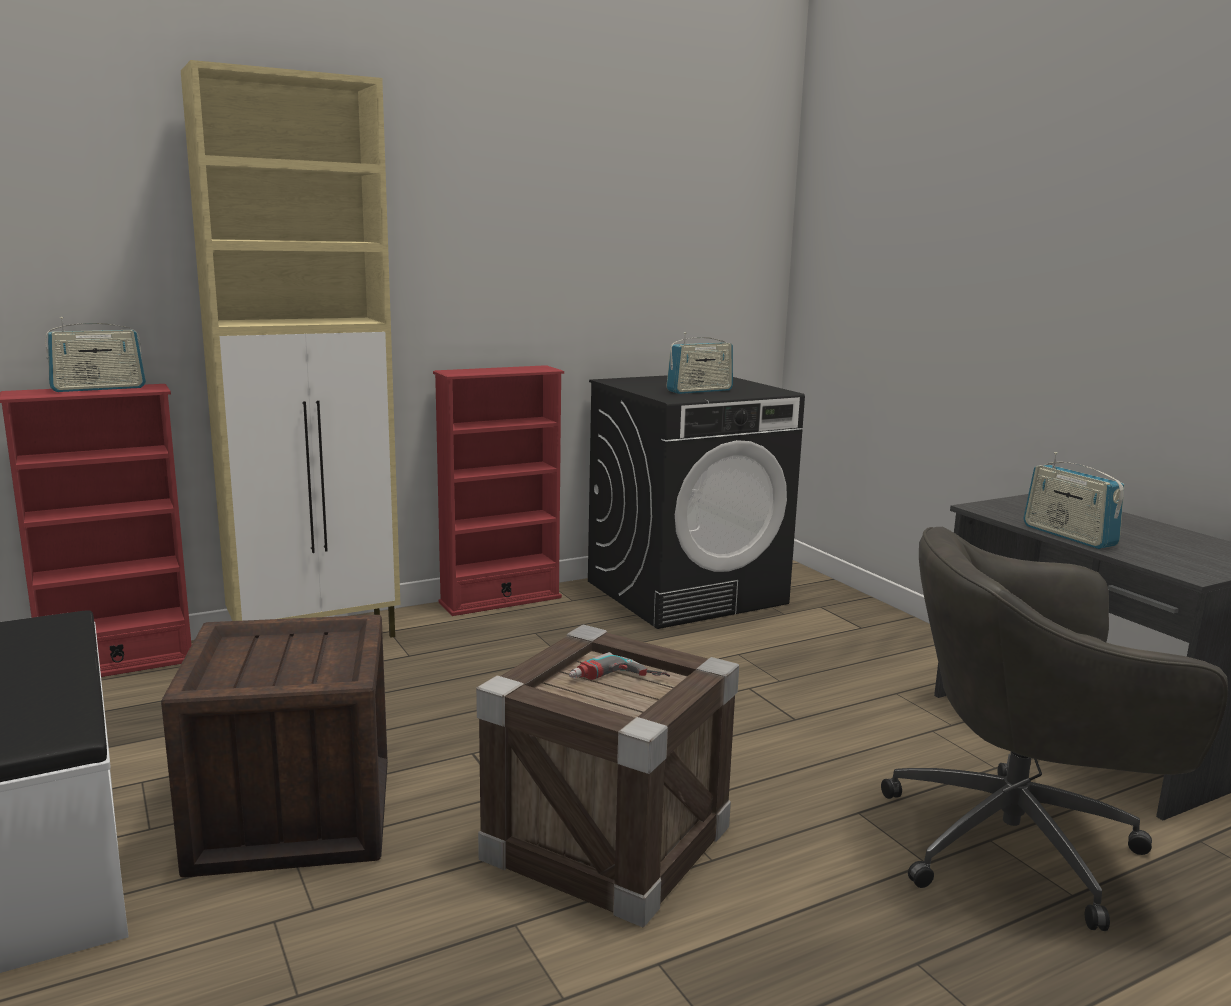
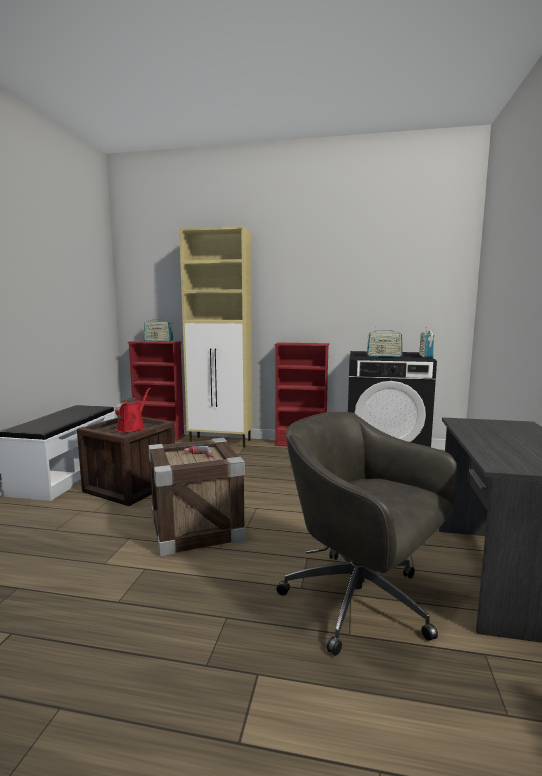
camera: 40 degrees right, 5 degrees down
(299, 656) = (132, 428): none -> red watering can
(1068, 536) = (471, 438): radio -> radio (426, 356)

